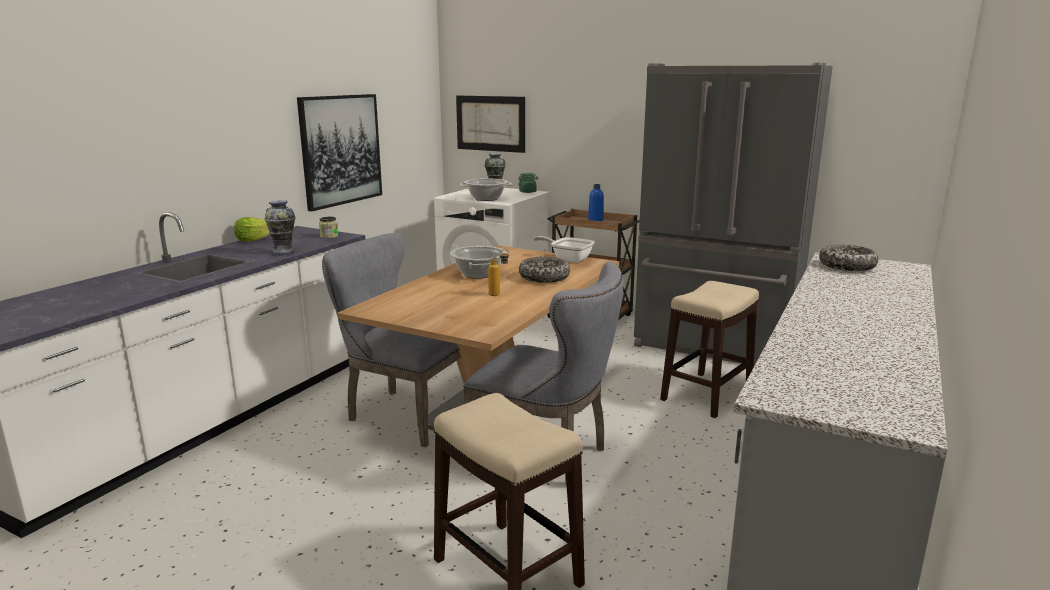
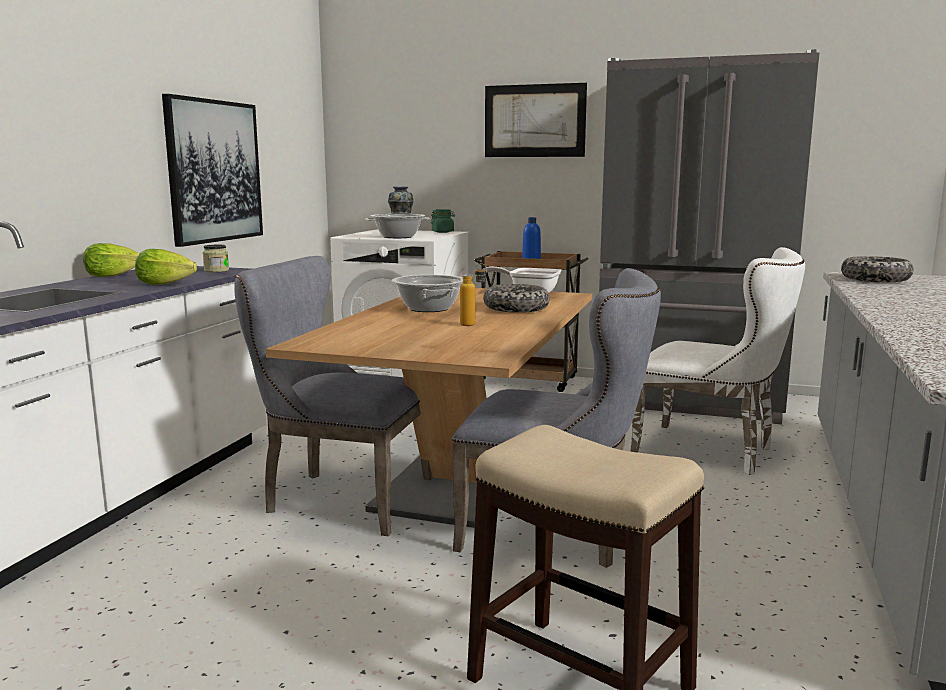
camera: 10 degrees left, 5 degrees down
(284, 252) = (164, 284): vase -> lettuce
(490, 123) = (390, 152): picture -> picture (534, 121)
(706, 395) = (712, 451): stool -> white chair

